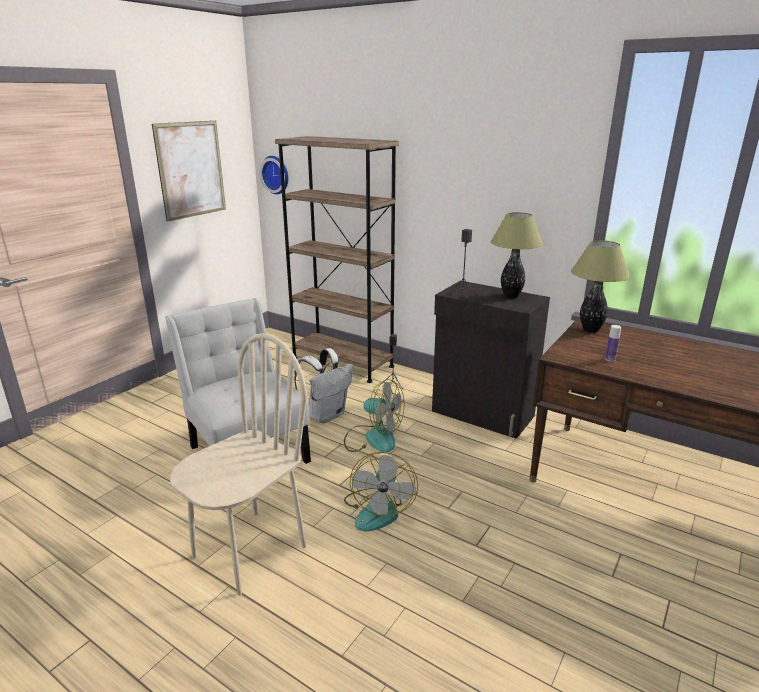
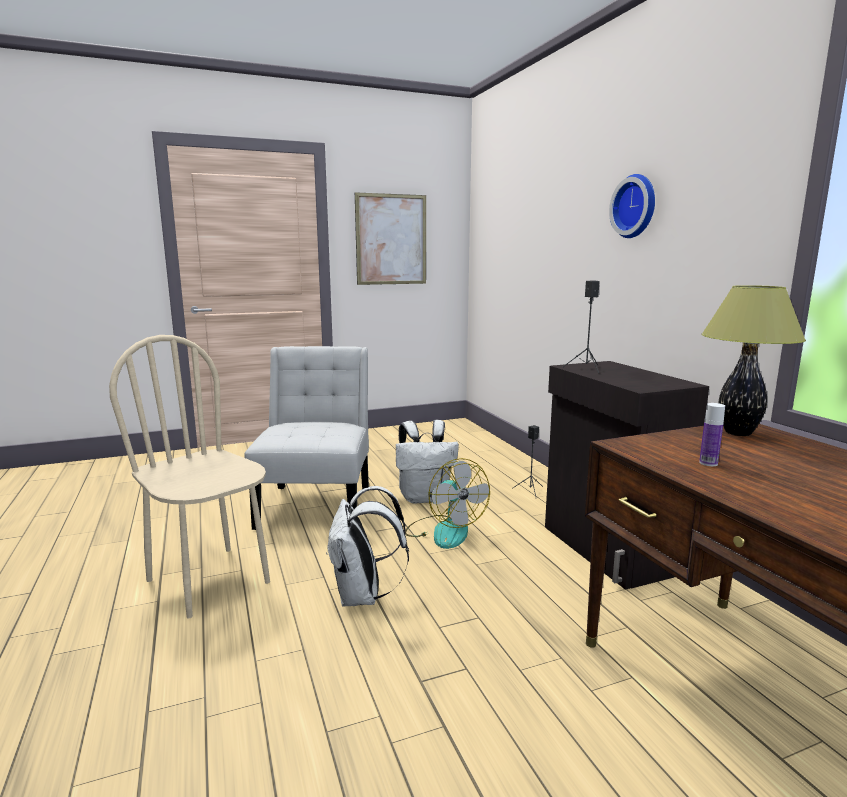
camera: 35 degrees right, 10 degrees down
(249, 550) = (209, 580): beige chair -> beige chair turned 120 degrees counterclockwise
(276, 174) = (481, 251): wall clock -> wall clock (636, 206)
(342, 362) = (500, 459): brown bookcase -> none
(378, 509) = (363, 596): fan -> white backpack
(511, 296) = (647, 378): table lamp -> none

